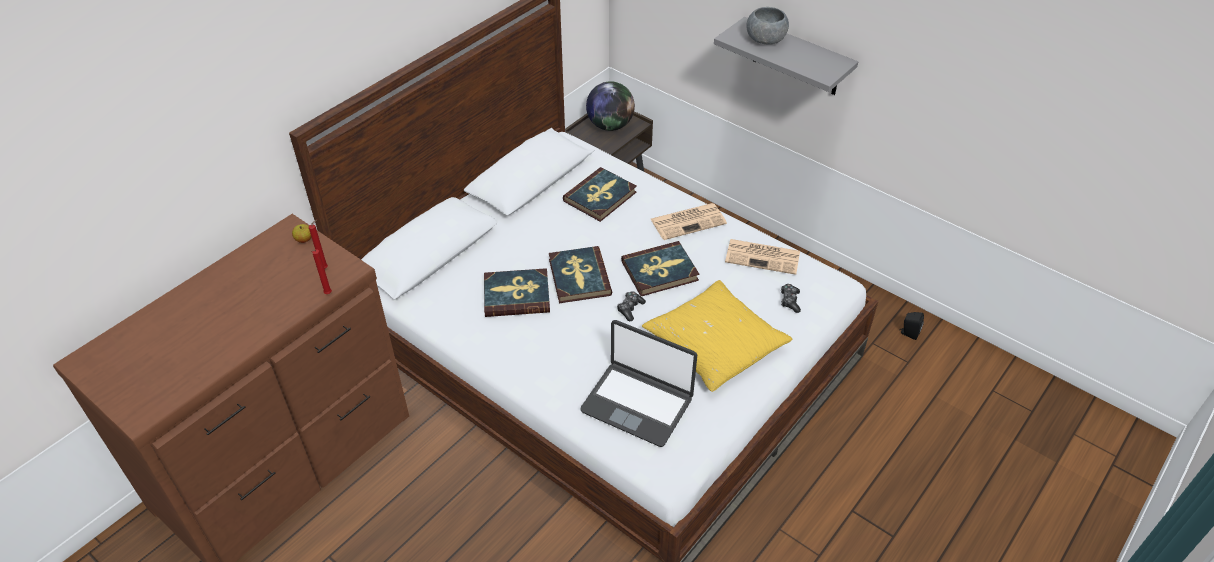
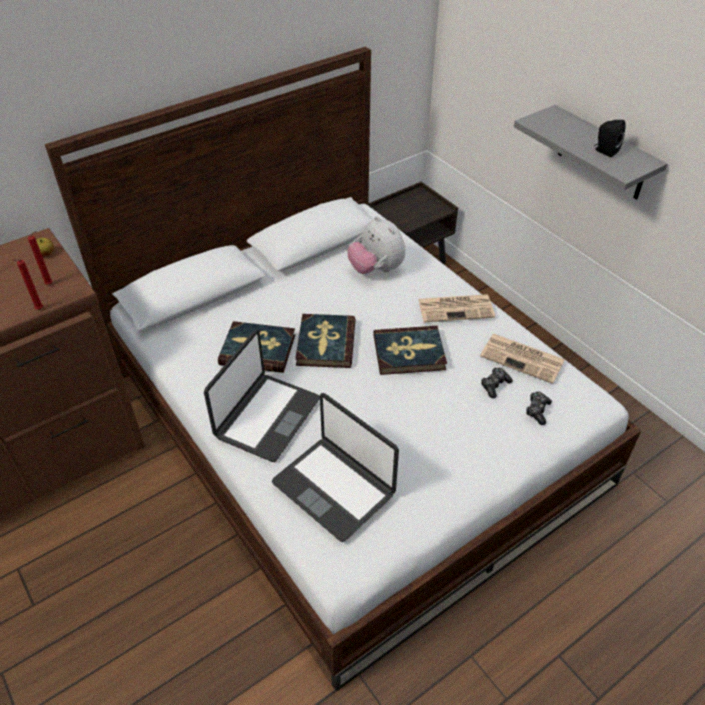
camera: 15 degrees right, 0 degrees up
(551, 356) = (266, 417): none -> laptop
(600, 197) = (376, 269): book -> plush toy
(610, 125) = (415, 206): globe -> none
(630, 309) = (364, 385): game controller -> game controller (494, 385)
(714, 344) = (440, 441): yellow pillow -> none
(765, 40) = (570, 129): grey bowl -> none
(908, 333) = (675, 470): black speaker -> black speaker (604, 151)

